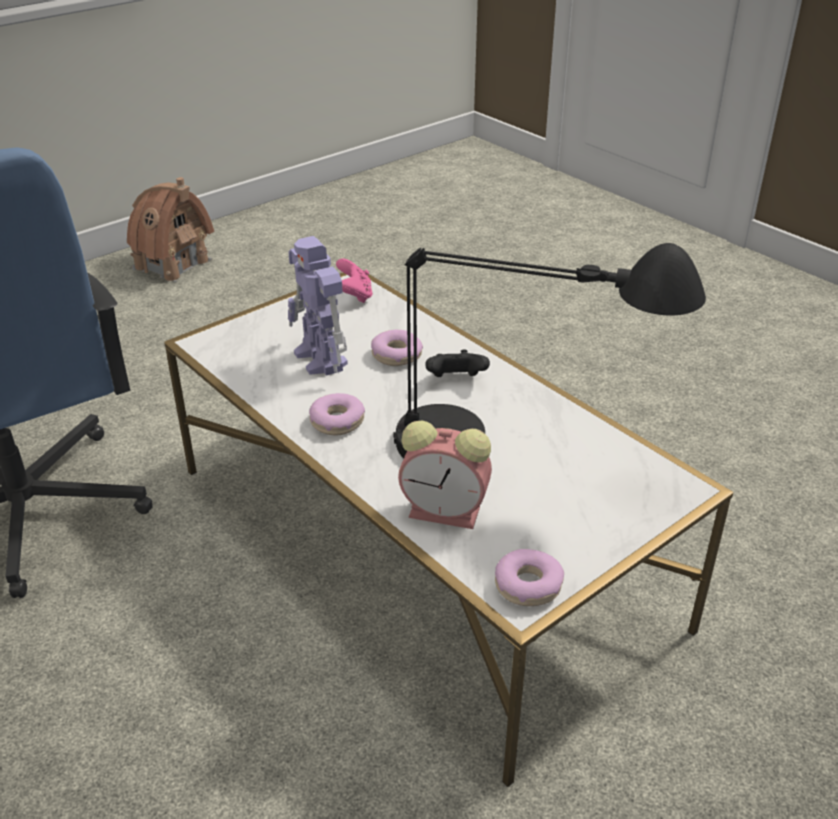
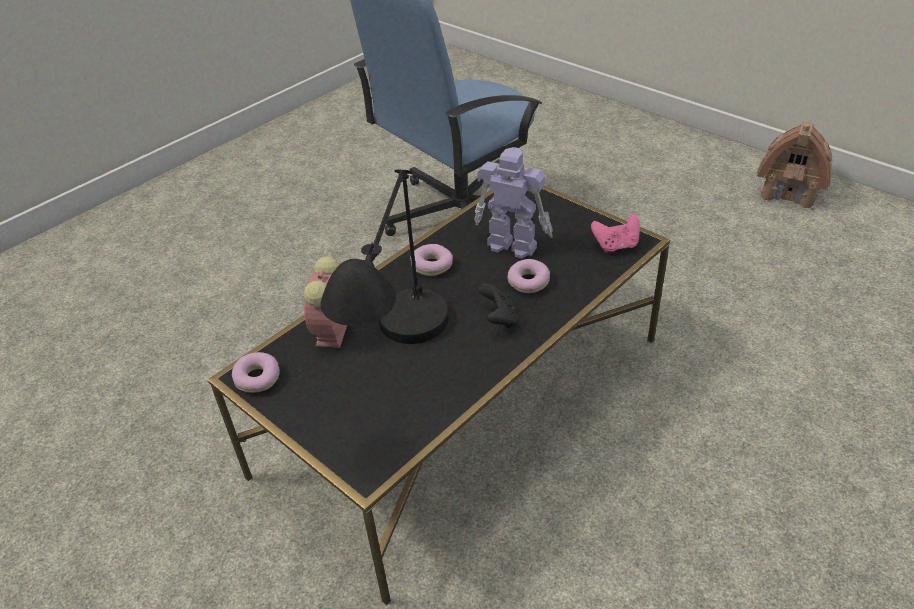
camera: 85 degrees right, 5 degrees up
(321, 359) = (511, 245): toy robot -> toy robot turned 60 degrees clockwise
(420, 544) = (463, 405): white coffee table -> black coffee table

